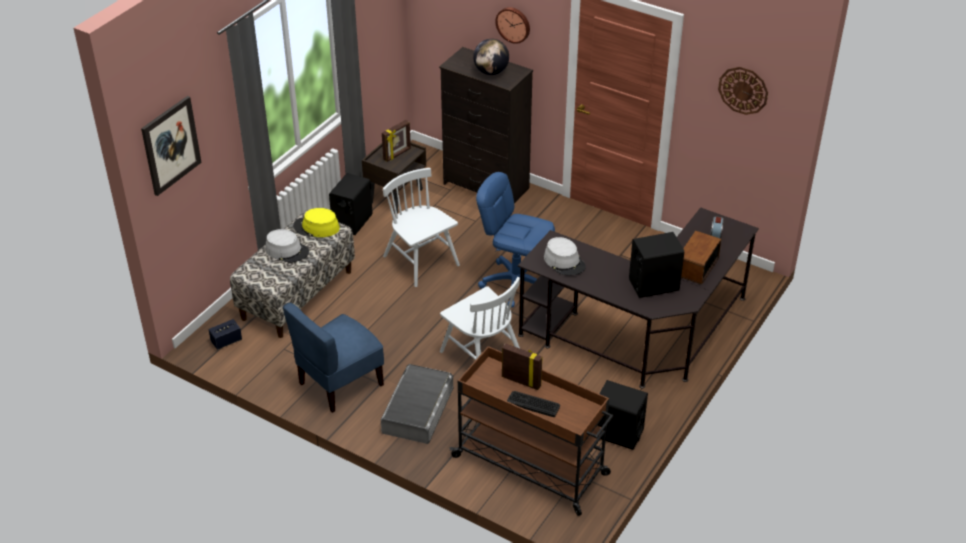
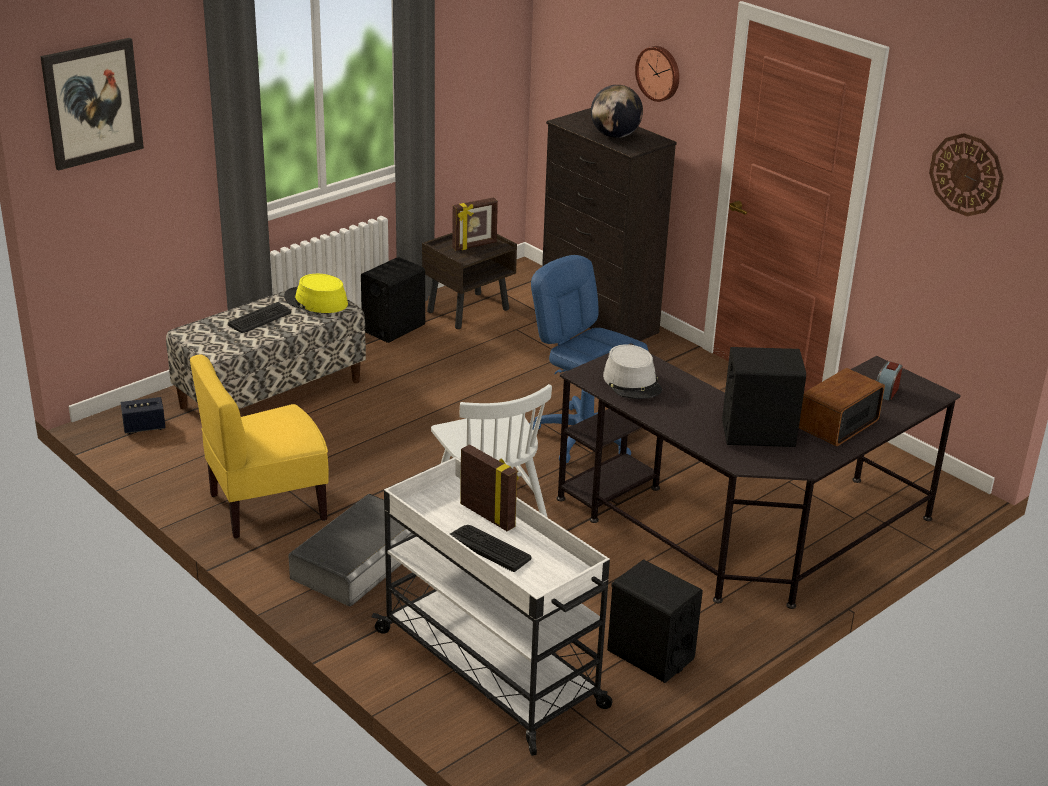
camera: 15 degrees right, 10 degrees down
(287, 251) = (260, 319): grey hat -> keyboard
(340, 384) = (267, 506): blue chair -> yellow chair
(421, 261) = (463, 387): white chair -> none
(532, 466) = (492, 670): brown cart -> white cart

